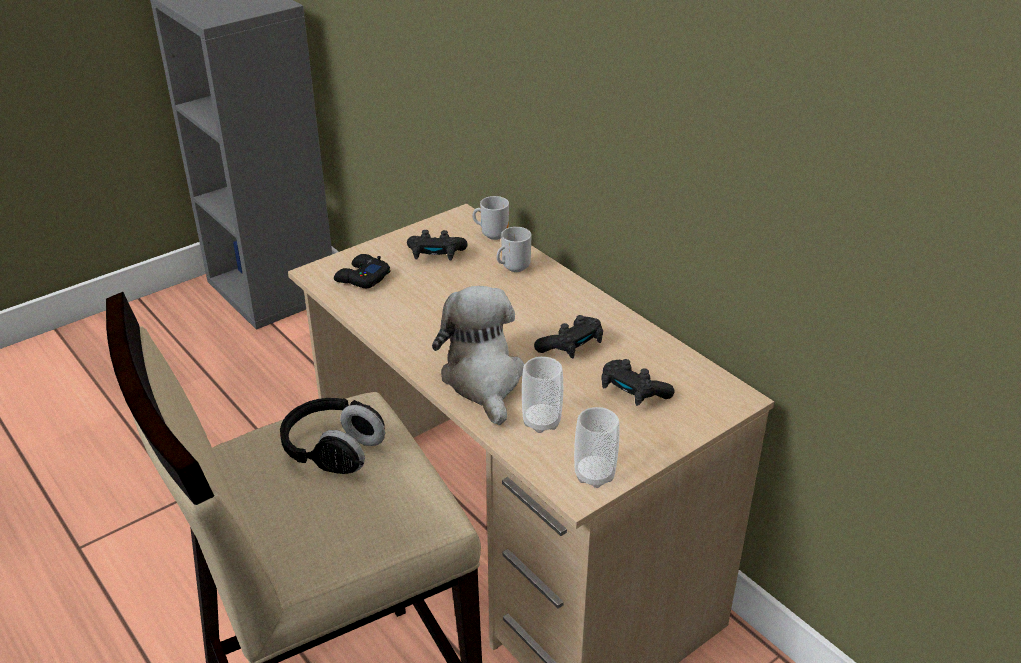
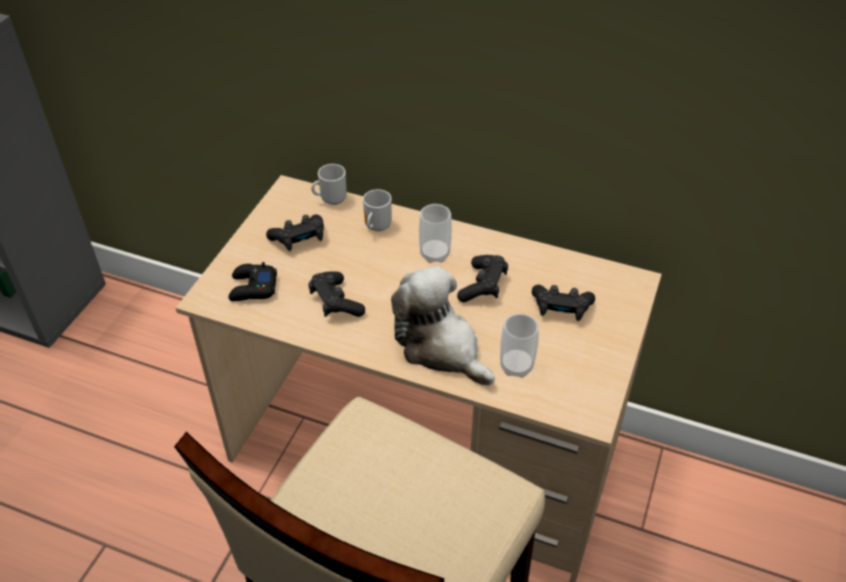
camera: 30 degrees left, 10 degrees up
(333, 451) = (380, 473): black headphones -> none
(421, 313) = (335, 303): none -> black game controller
(594, 475) = (592, 396): cup -> cup (435, 254)

